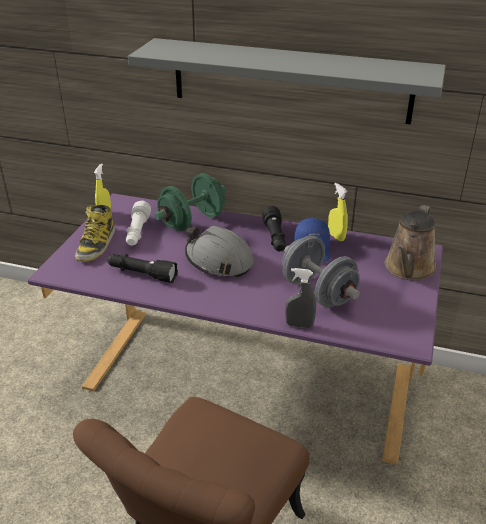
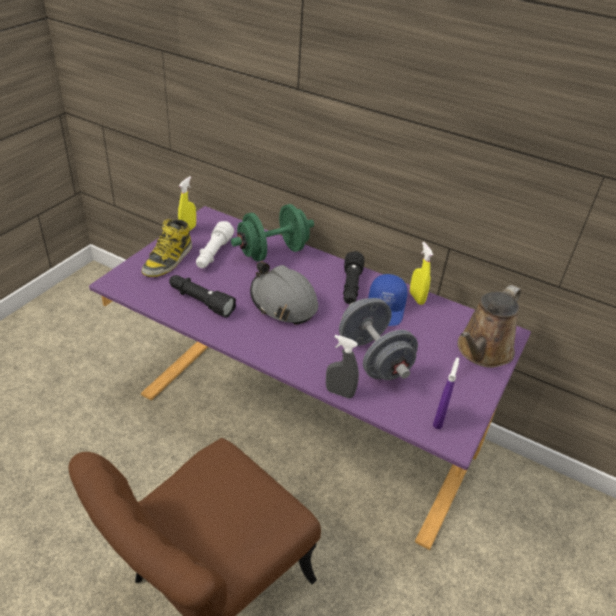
camera: 10 degrees right, 5 degrees up
(290, 80) = (392, 123): grey shelf -> none
(393, 329) = (439, 419): none -> purple spray bottle

